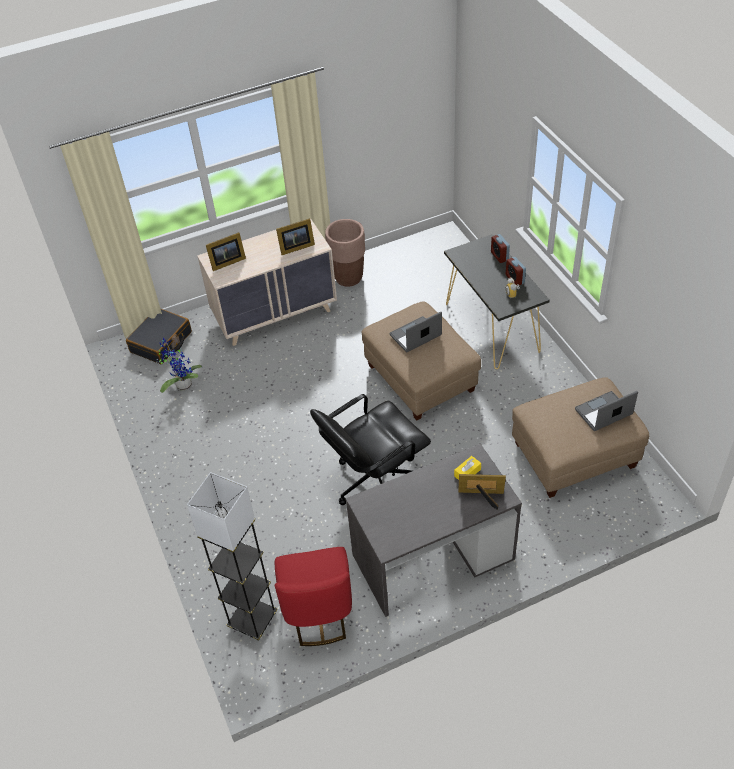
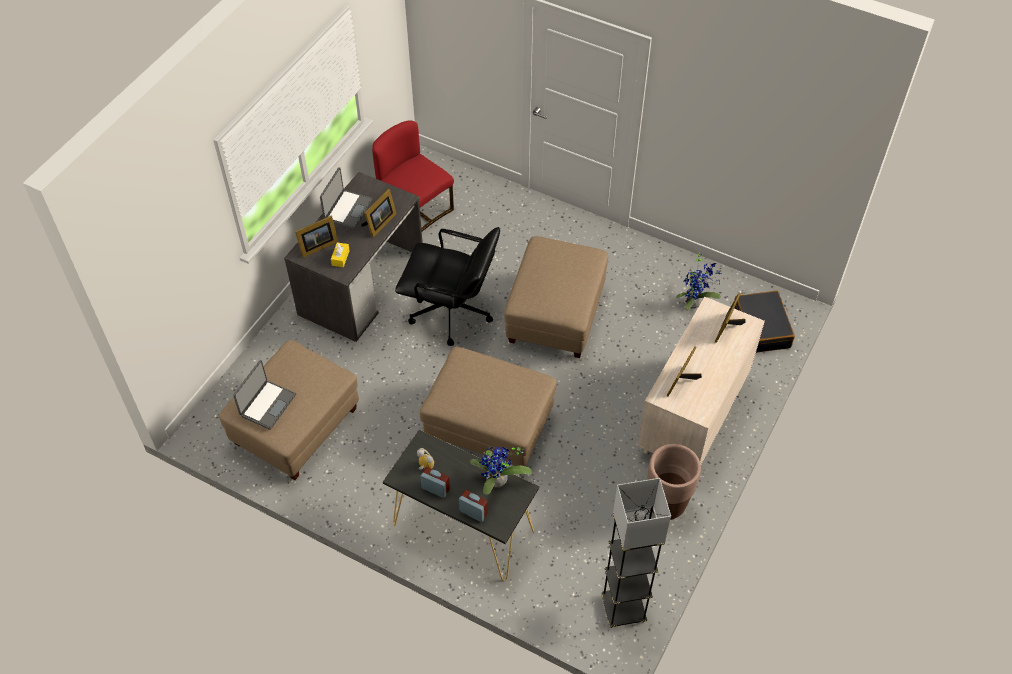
camera: 140 degrees right, 5 degrees up
(253, 620) = (455, 183): grey floor lamp -> grey floor lamp (623, 609)
(293, 432) = (556, 316): none -> beige ottoman
(374, 481) = (451, 313): black office chair -> black office chair turned 90 degrees clockwise
(406, 488) = (379, 224): none -> picture frame
(416, 336) = (494, 391): laptop -> laptop (347, 209)
(470, 264) = (497, 482): none -> potted plant

